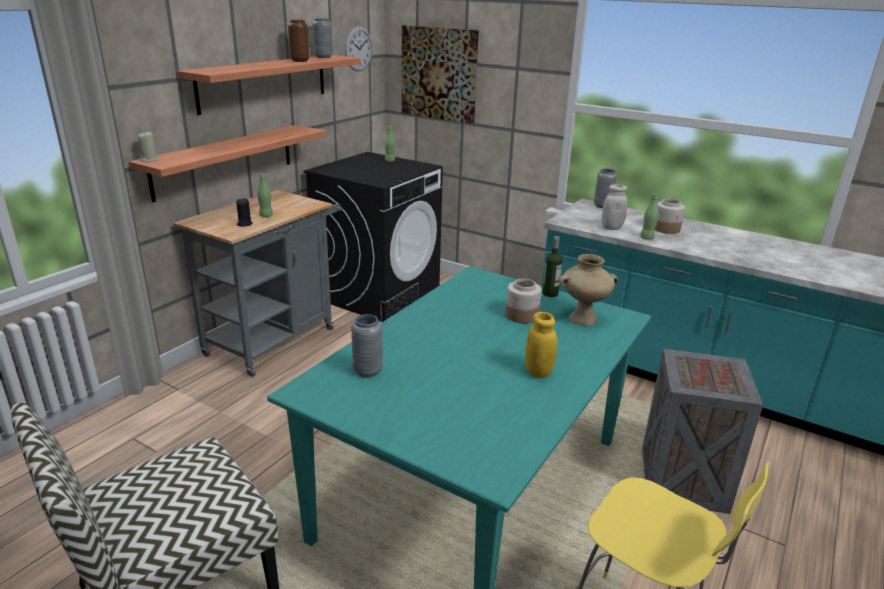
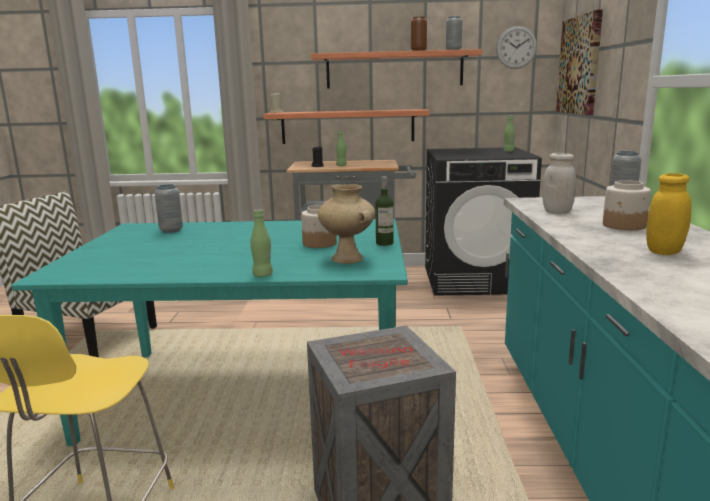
camera: 60 degrees right, 10 degrees down
(538, 372) = (217, 262): yellow jar -> yellow jar (664, 252)
(647, 237) = (565, 223): green bottle -> green bottle (262, 275)

